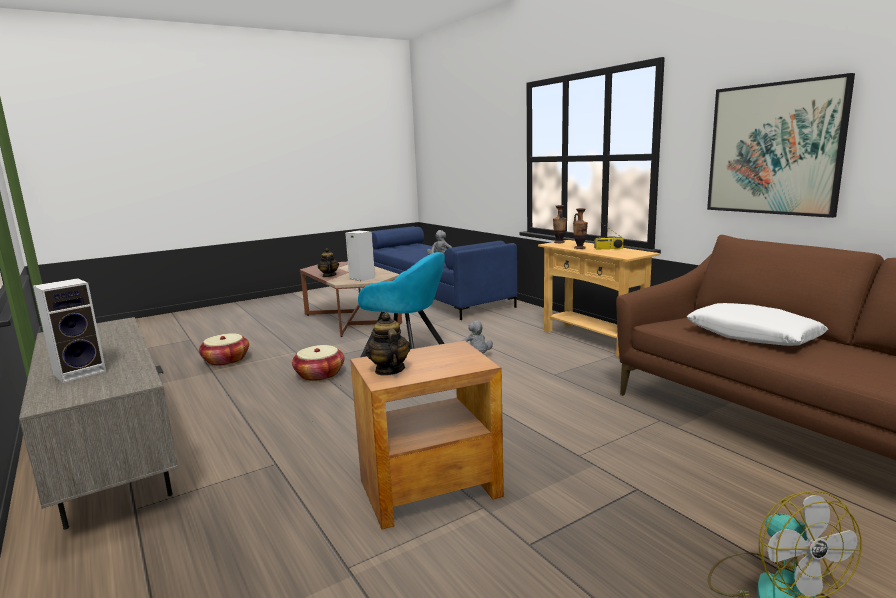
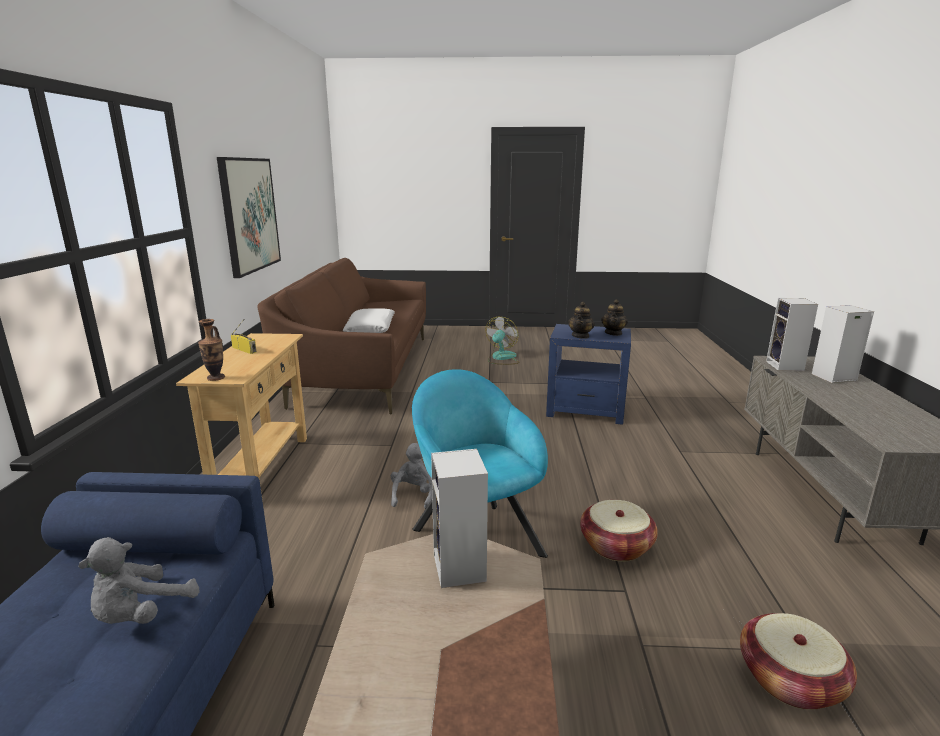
camera: 145 degrees left, 5 degrees up
(130, 375) = (786, 366): none -> speaker
(329, 276) = (514, 643): teapot -> teapot (580, 336)
(428, 488) = (586, 410): brown side table -> blue side table
(579, 248) = (255, 359): vase -> none

